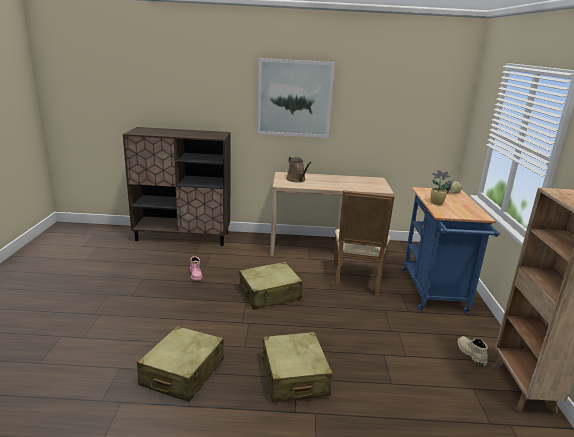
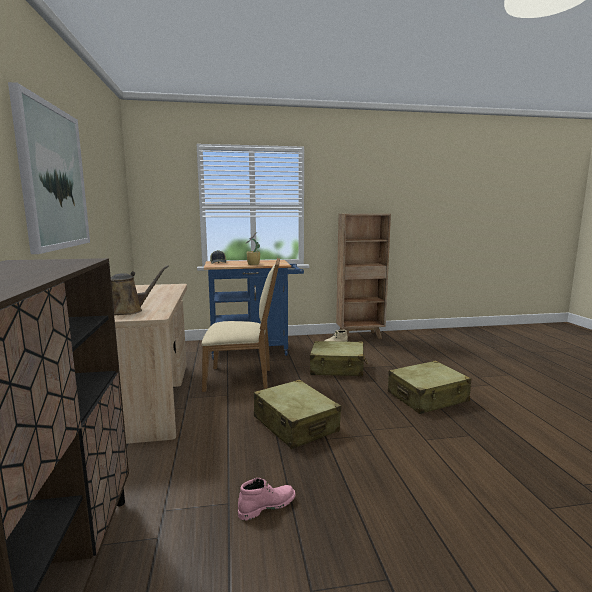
camera: 100 degrees left, 10 degrees down
(182, 373) = (494, 455): beige suitcase -> beige suitcase (337, 368)

